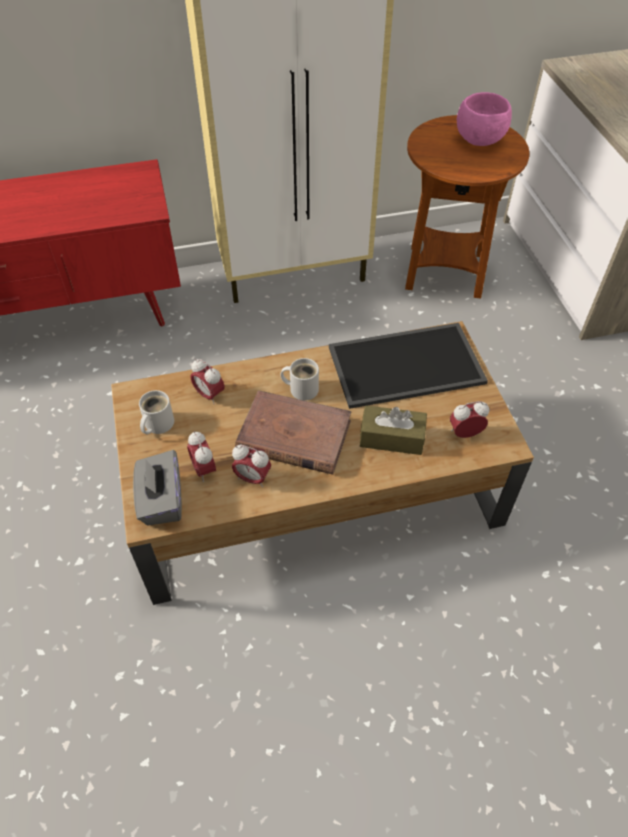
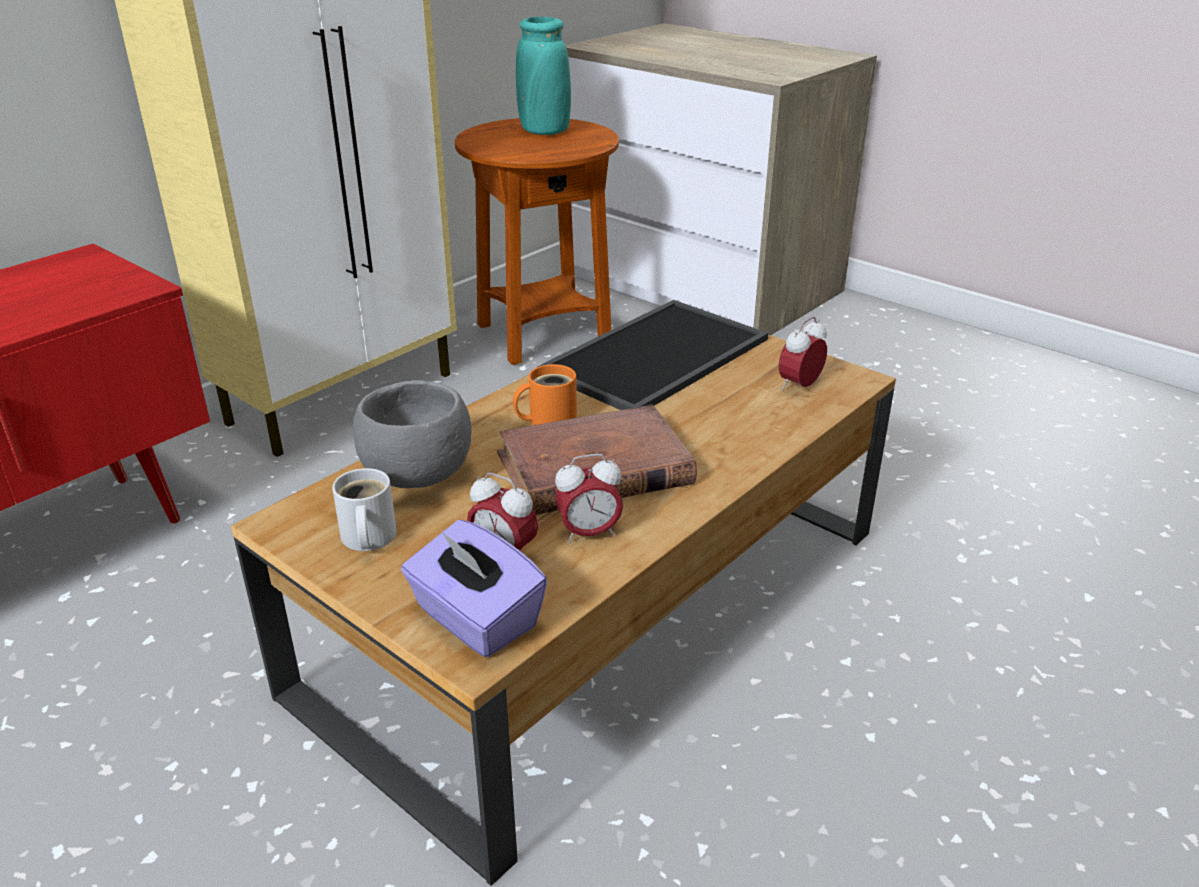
camera: 35 degrees left, 20 degrees down
(161, 500) = (475, 619): grey tissue box -> purple tissue box
(209, 395) = (418, 476): alarm clock -> grey bowl
(301, 388) = (548, 421): white mug -> orange mug
(392, 438) = (722, 422): brown tissue box -> none
(479, 140) = (544, 132): pink bowl -> turquoise vase

